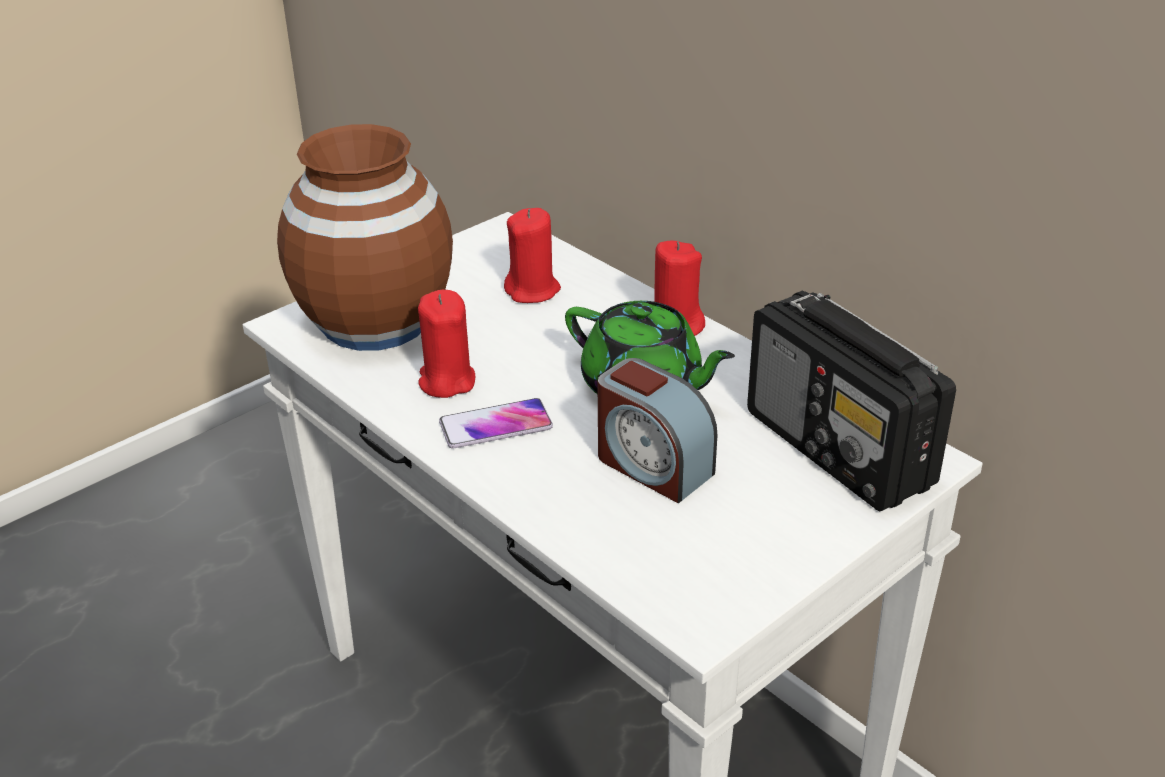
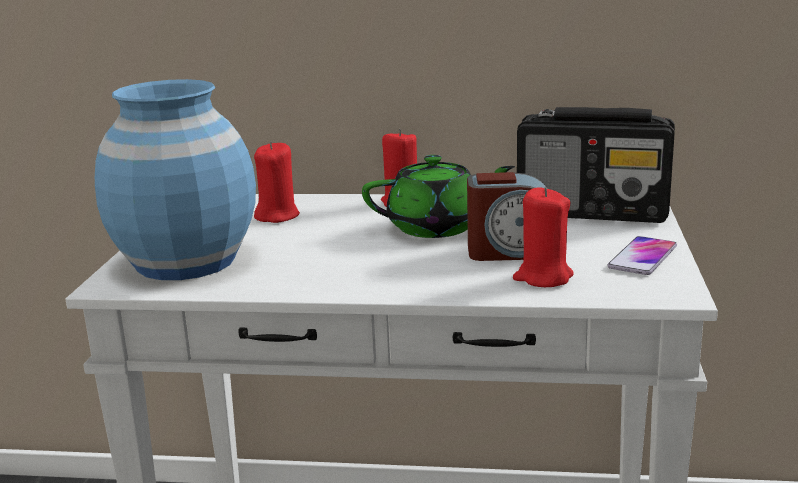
camera: 40 degrees left, 15 degrees down
(376, 321) = (186, 261): brown vase -> blue vase
(446, 381) = (301, 267): red candle -> red candle (543, 277)
(496, 425) = (379, 271): phone -> phone (643, 257)

